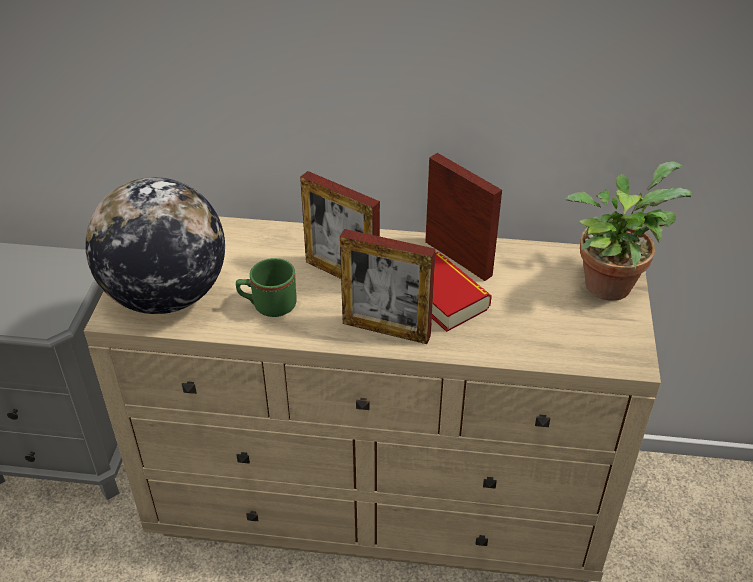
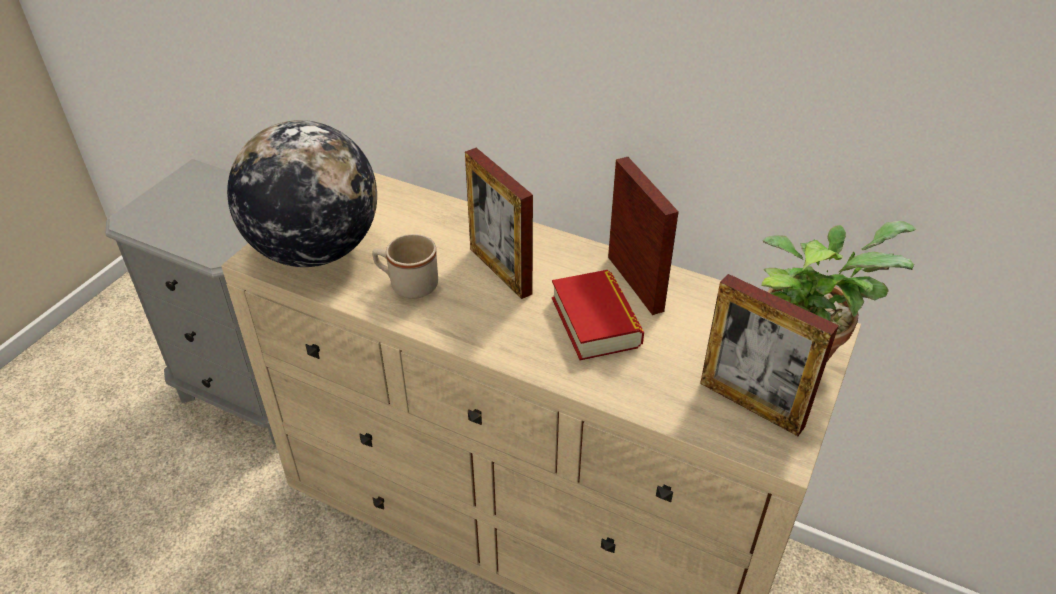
camera: 20 degrees right, 0 degrees up
(268, 305) = (407, 284): green mug -> beige mug
(386, 329) = (515, 341): picture frame -> picture frame (751, 404)

